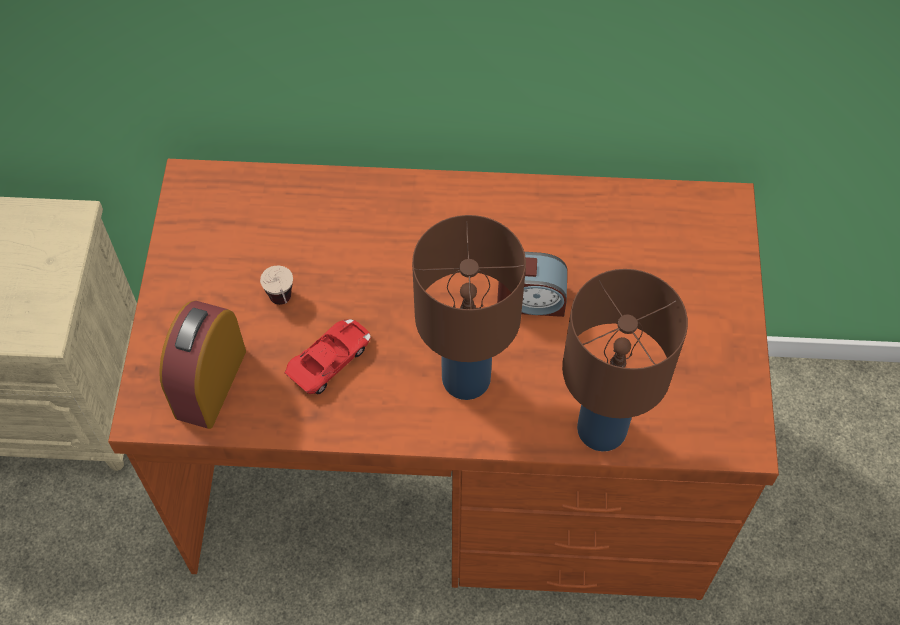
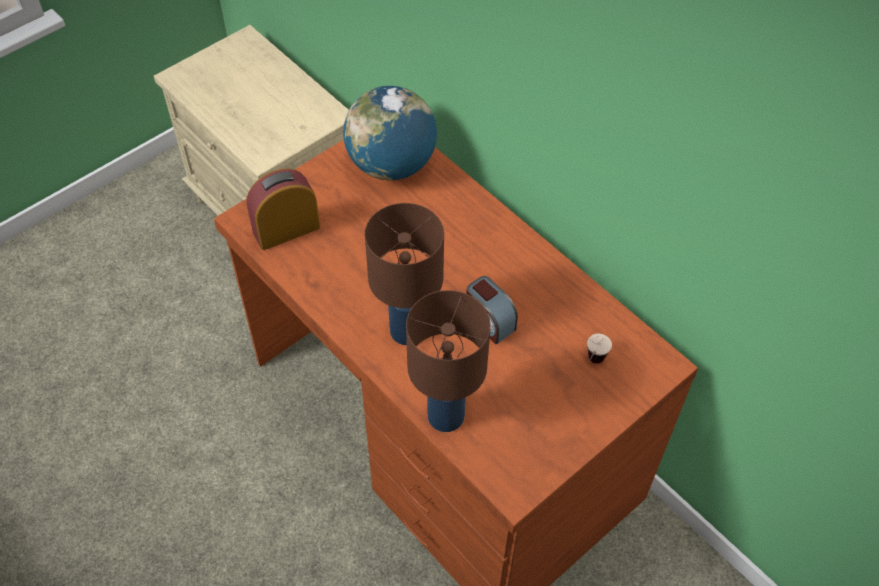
camera: 45 degrees right, 5 degrees down
(241, 218) = (391, 165): none -> globe
(284, 306) = (361, 222): cup -> cup (592, 364)
(330, 359) = (353, 265): red toy car -> none

